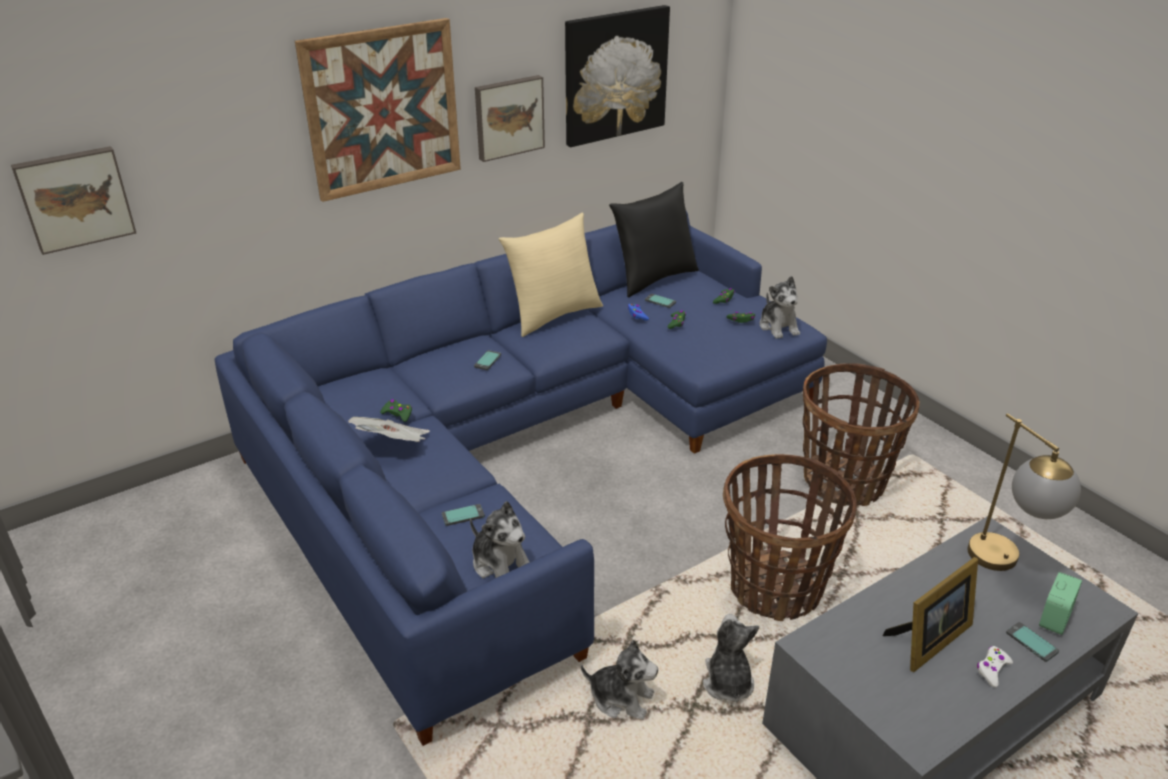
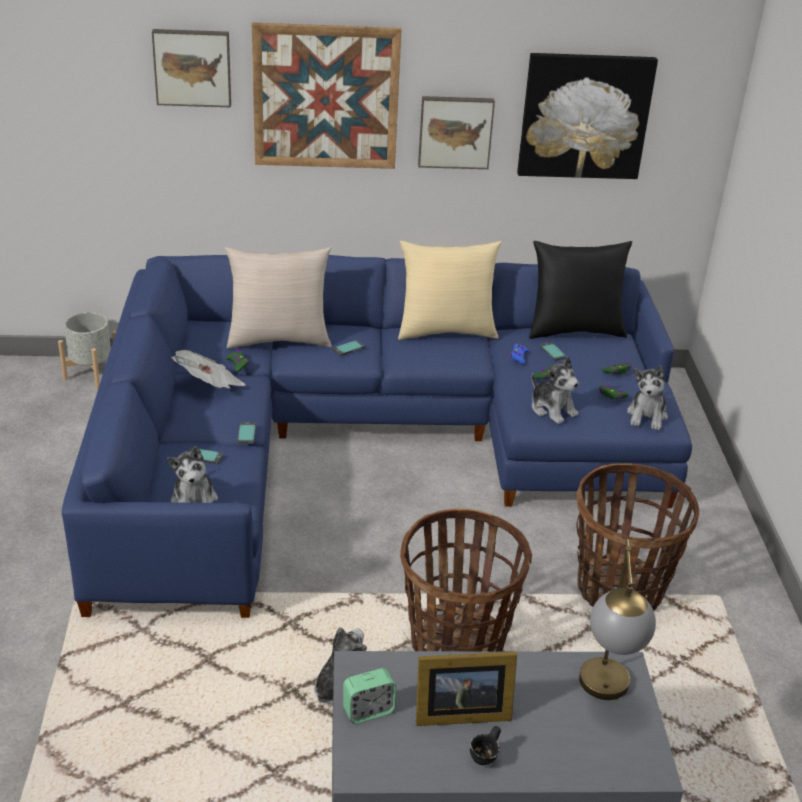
camera: 30 degrees right, 0 degrees up
(75, 198) = (53, 111): picture -> picture (192, 67)
(188, 492) = (91, 374): none -> grey planter
(413, 376) = (279, 339): none -> beige pillow
(621, 698) = (246, 658): plush toy -> plush toy (552, 409)
(992, 669) = (485, 759): white game controller -> black mug
(1031, 642) = (547, 759): phone -> phone (246, 433)
(1054, 618) = (593, 754): alarm clock -> alarm clock (368, 711)

